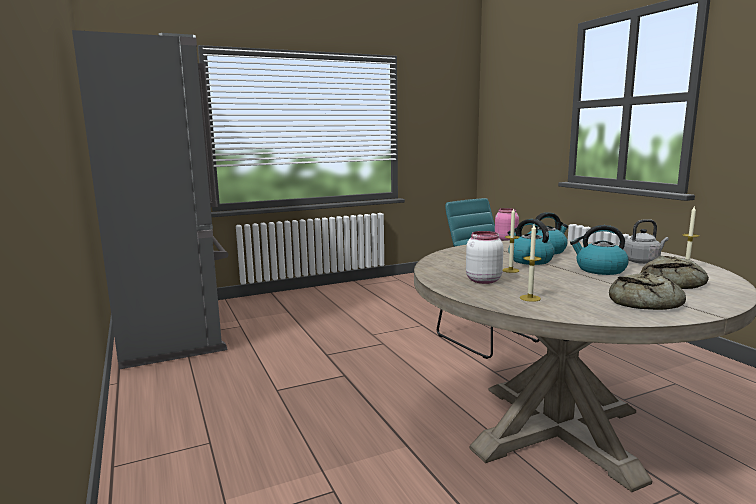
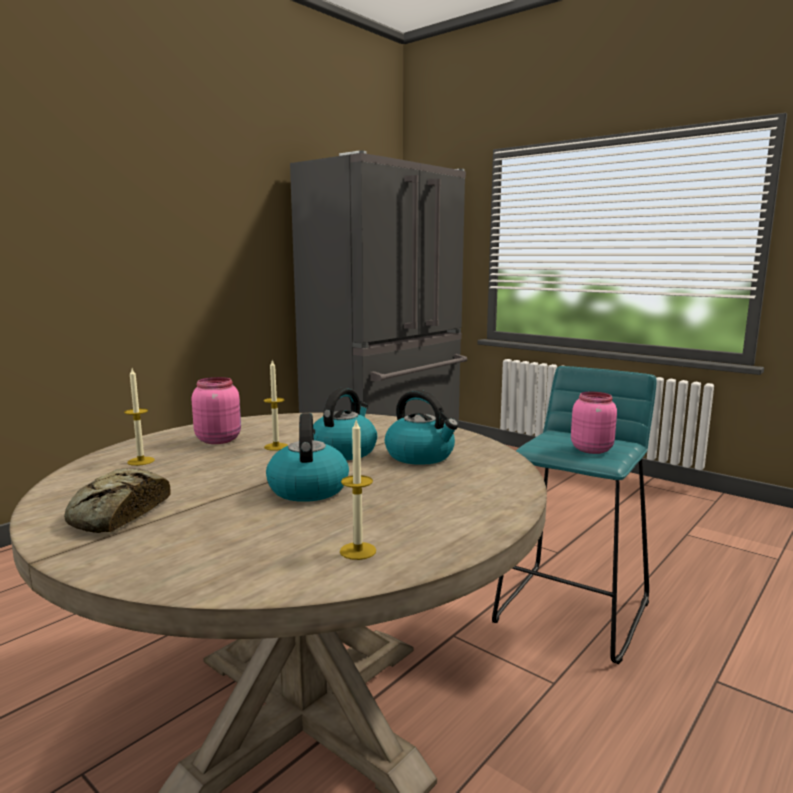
camera: 65 degrees right, 0 degrees up
(482, 280) = (219, 439): white jar -> pink jar
(642, 261) = (399, 516): grey kettle -> none
(676, 282) = (243, 537): bread -> none

